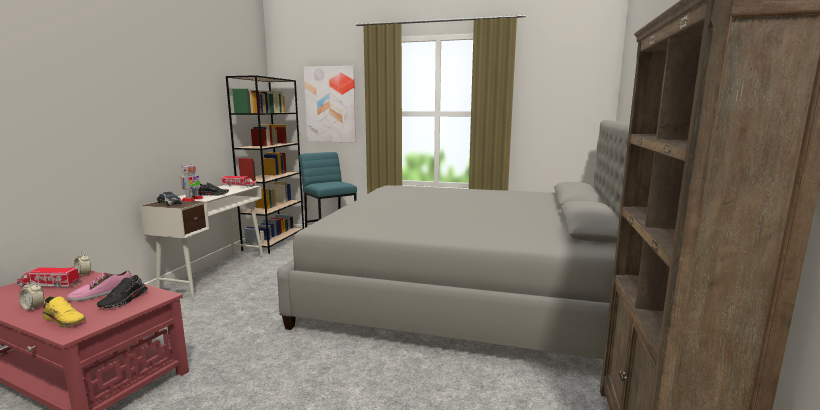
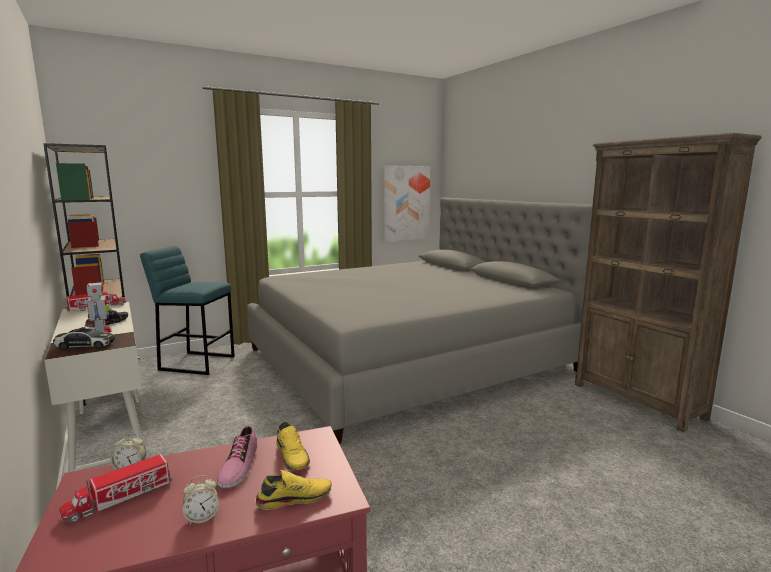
camera: 45 degrees left, 0 degrees up
(124, 300) = (293, 456): black shoe -> yellow shoe
(330, 104) = (162, 185): picture -> picture (406, 203)

